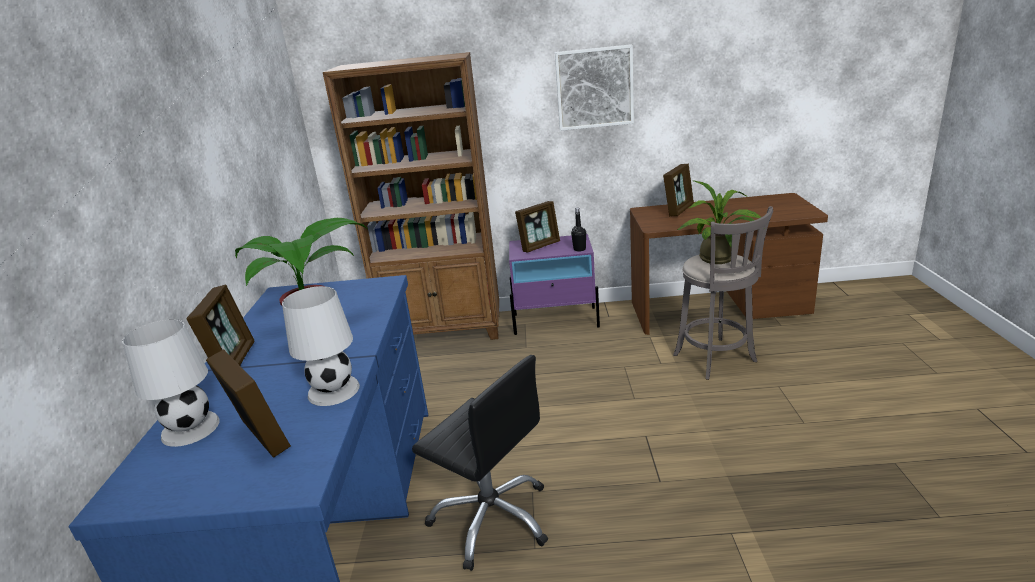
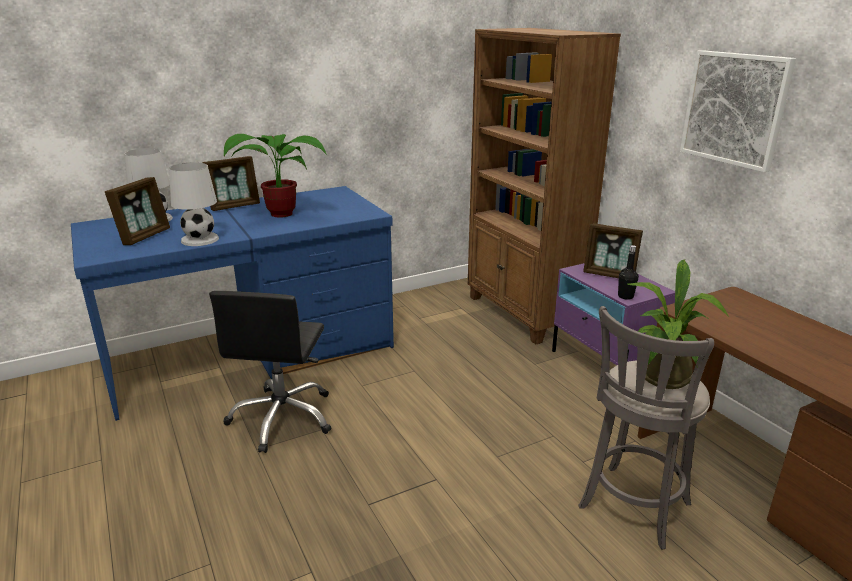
camera: 60 degrees right, 0 degrees up
(678, 210) = (770, 317): picture frame -> none

